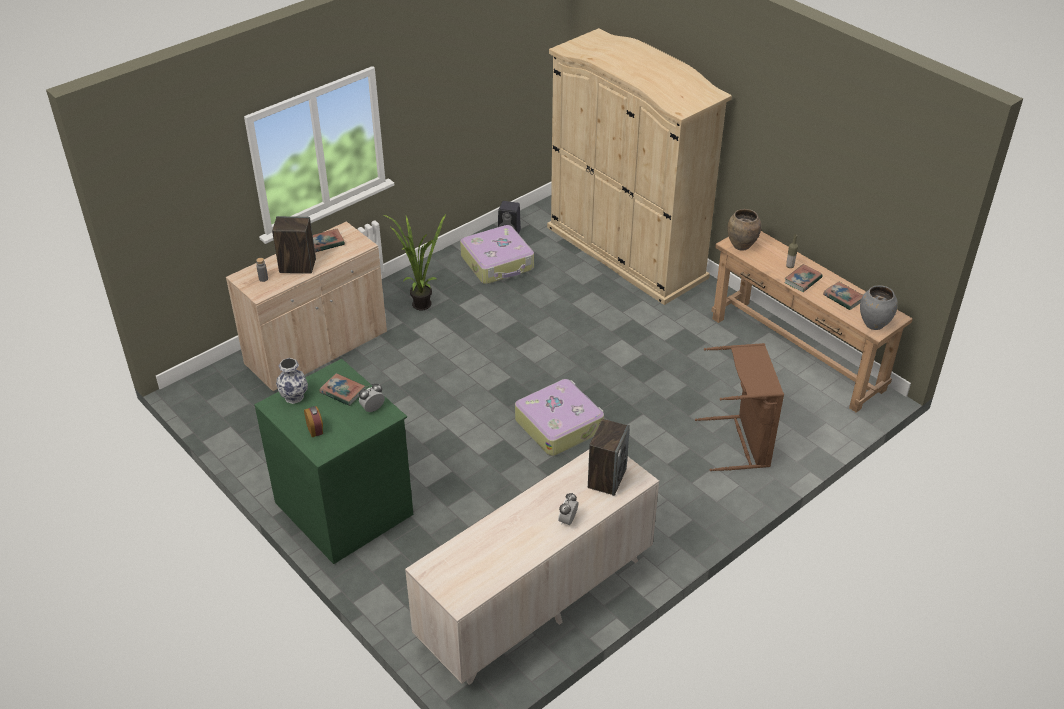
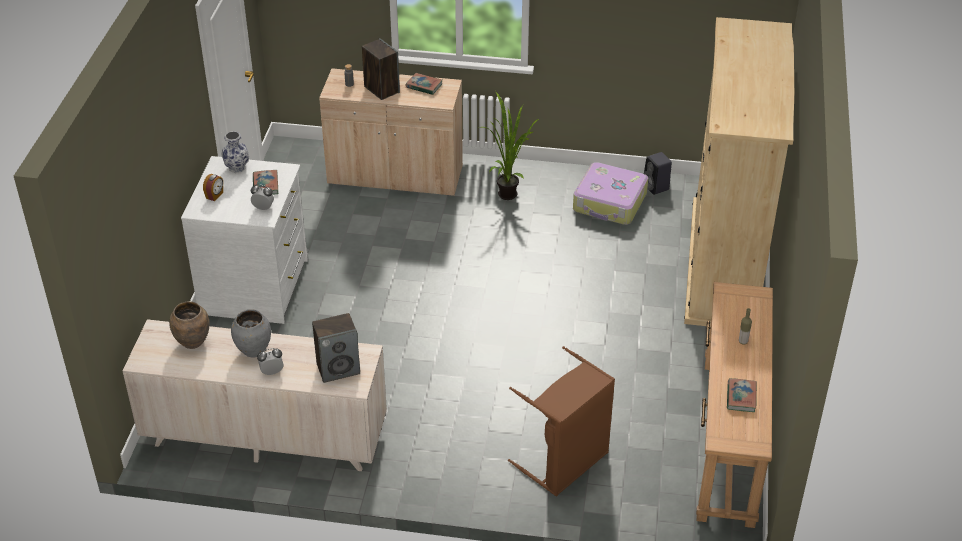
camera: 50 degrees right, 0 degrees up
(345, 507) = (256, 287): green dresser -> white dresser
(559, 425) = (461, 344): suitcase -> none
(741, 245) = (732, 298): brown vase -> brown vase (193, 342)
(802, 280) = (732, 359): book -> none
(874, 325) = (727, 435): grey vase -> grey vase (253, 351)

